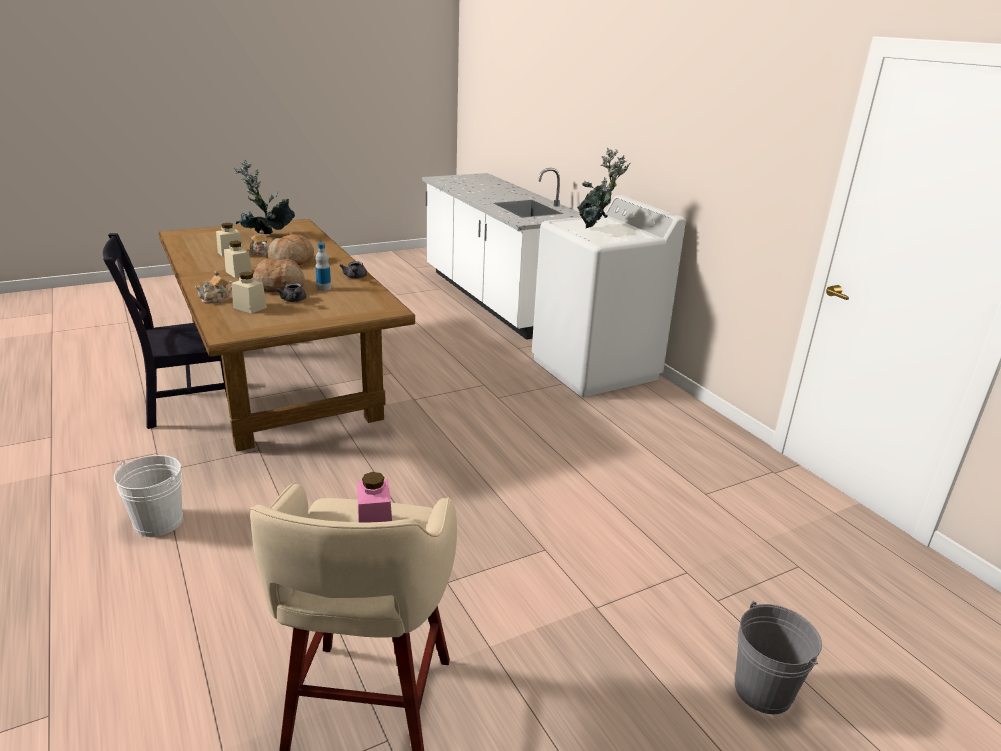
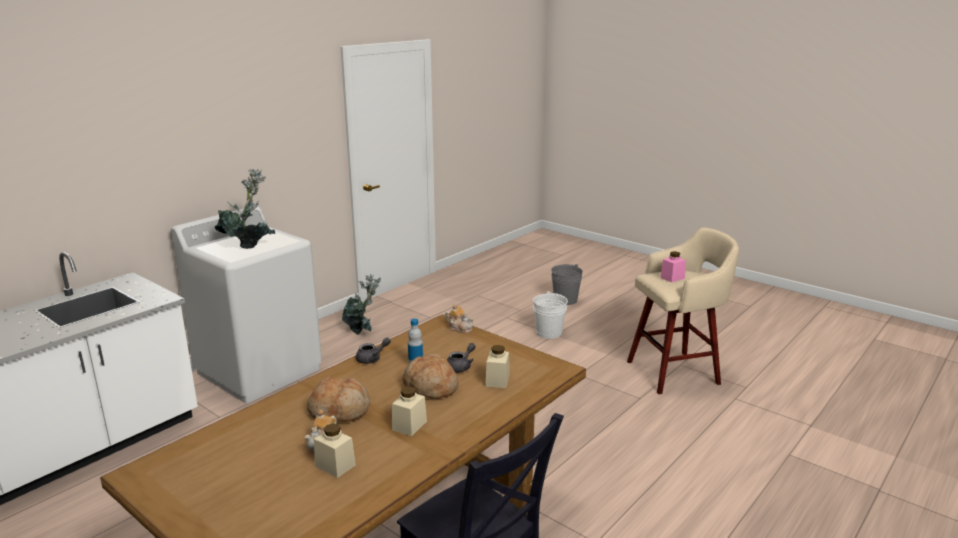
camera: 110 degrees left, 5 degrees down
(158, 522) = (647, 503): white bucket -> white bucket (549, 332)
(216, 300) = (496, 404): teapot -> teapot (460, 328)
(265, 236) = (235, 472): potted plant -> potted plant (362, 331)

